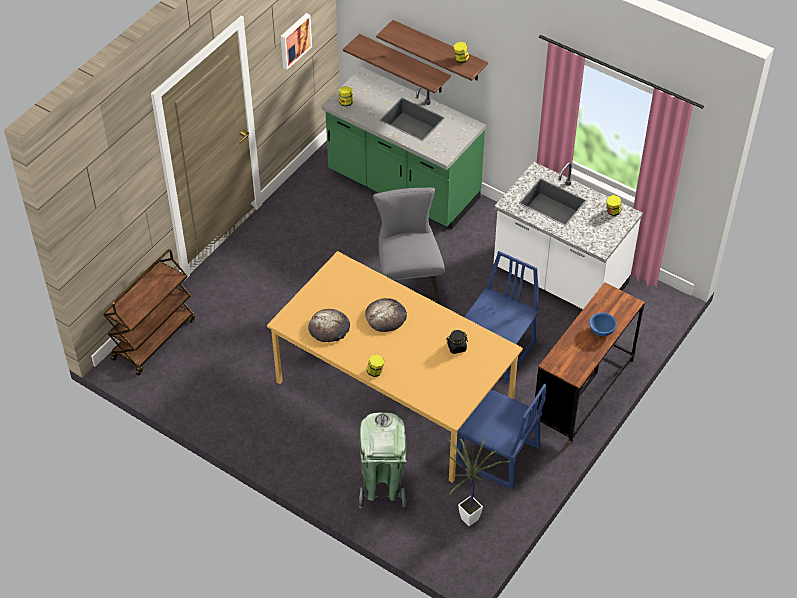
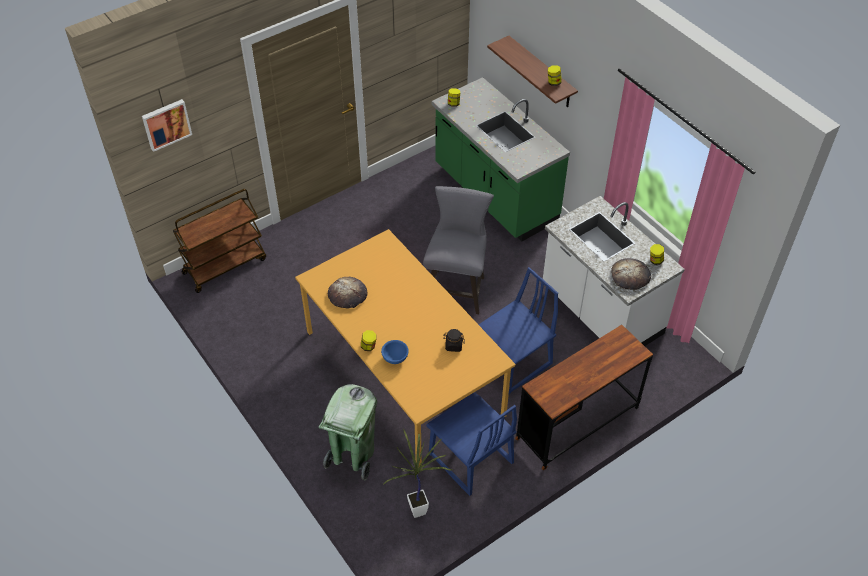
camera: 20 degrees right, 0 degrees up
(294, 40) = (416, 34): picture -> picture (166, 124)
(386, 316) = (402, 299): bread -> bread (630, 275)
(404, 64) = (514, 81): shelf -> none
(601, 330) = (598, 369): blue bowl -> blue bowl (395, 358)

